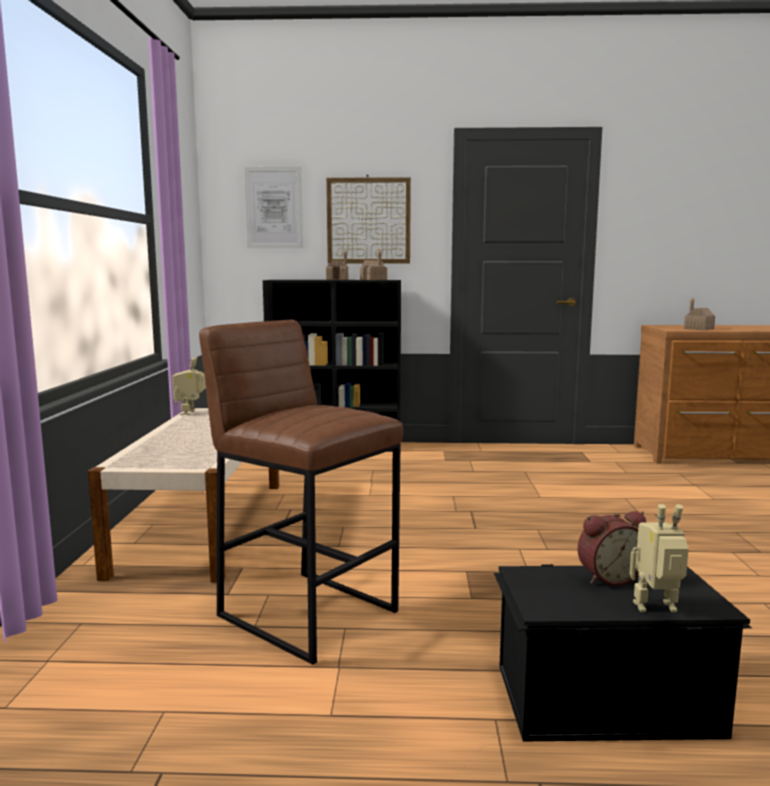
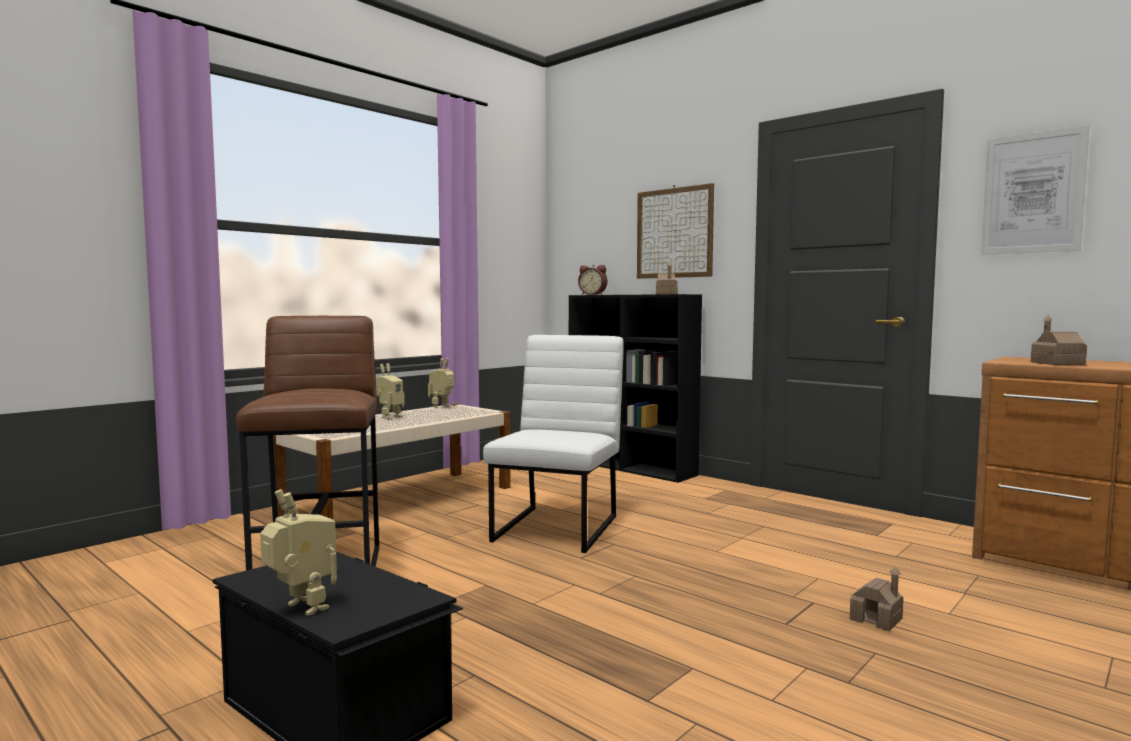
camera: 40 degrees right, 5 degrees down
(181, 433) = (389, 417): none -> toy robot
(274, 208) = (597, 226): picture -> picture (1033, 193)
(337, 279) = (636, 294): toy house -> toy house (876, 619)
(403, 509) = (558, 527): none -> white chair
(609, 577) = (358, 580): alarm clock -> alarm clock (593, 294)

